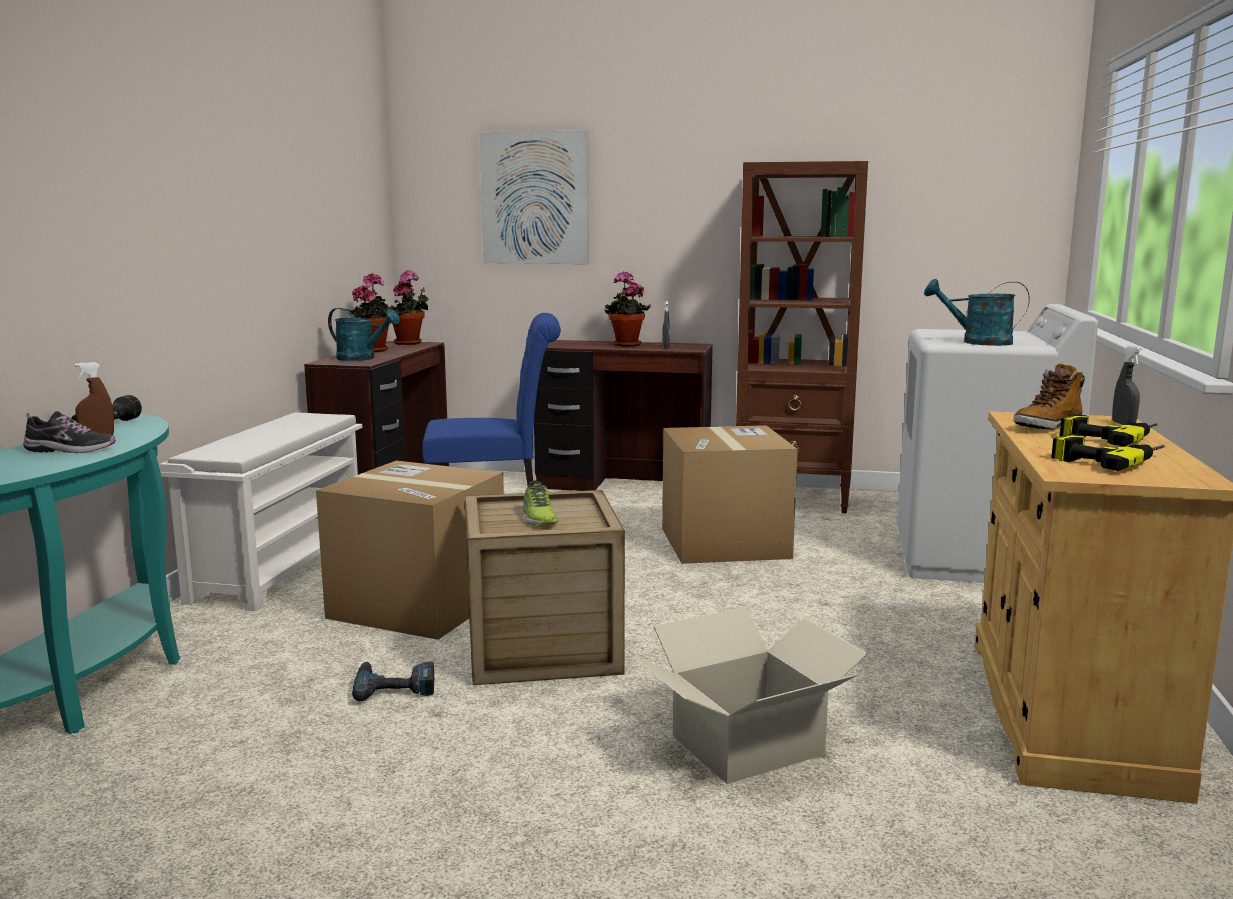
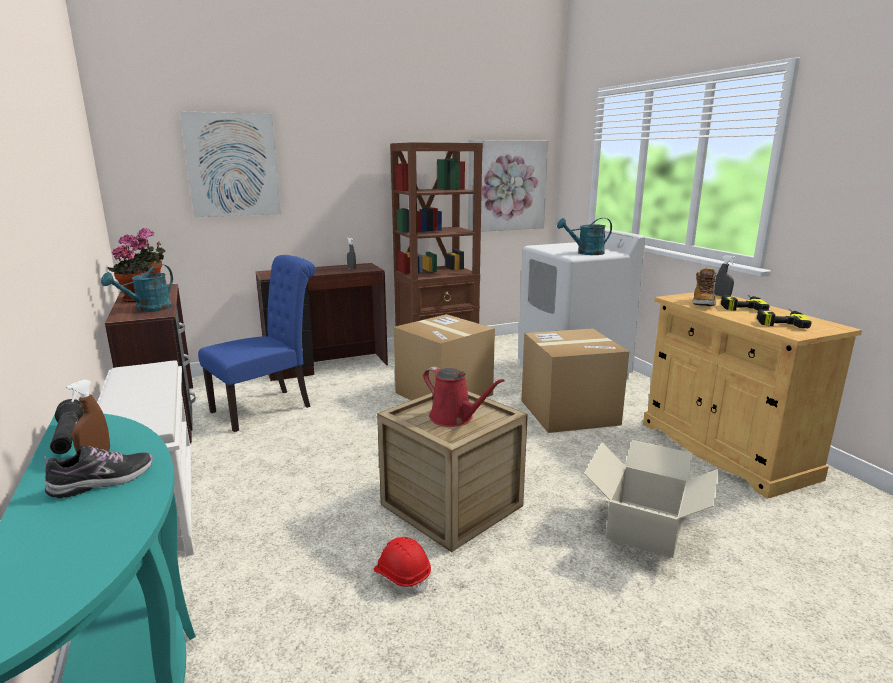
camera: 35 degrees left, 5 degrees up
(362, 358) = (148, 309): turquoise watering can -> turquoise watering can turned 135 degrees clockwise
(395, 686) = (402, 576): power drill -> red hard hat
(418, 605) = (321, 501): cardboard box -> cardboard box (569, 412)
(538, 518) = (454, 418): shoe -> red watering can
(625, 345) = (322, 270): potted plant -> none
(960, 235) = (506, 186): none -> picture

